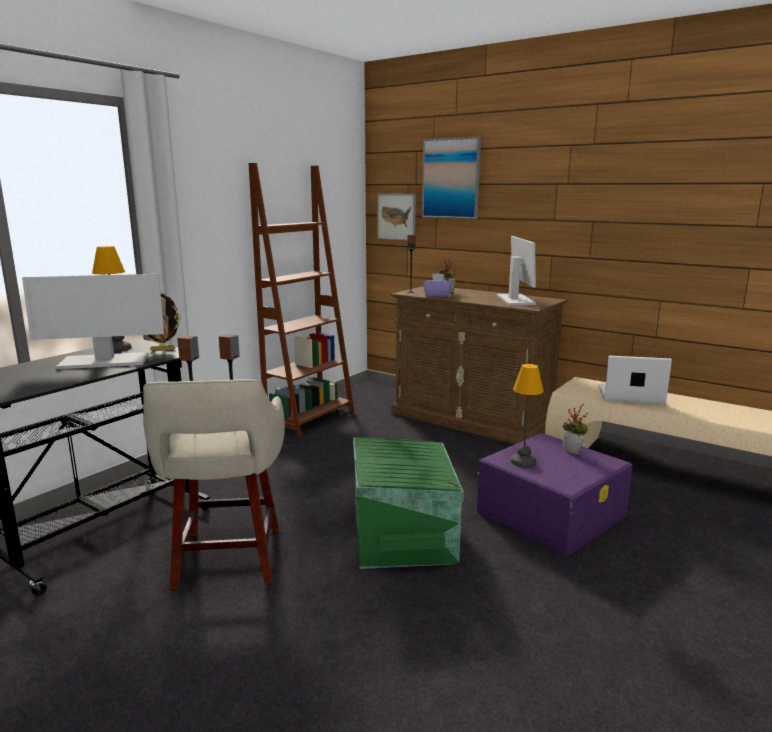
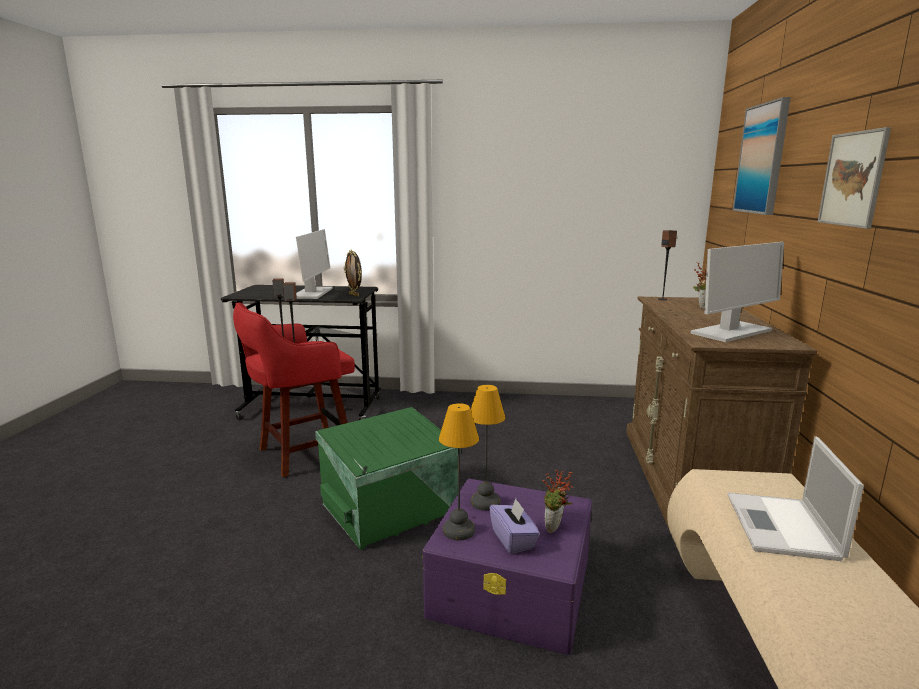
camera: 60 degrees right, 0 degrees up
(103, 362) = (312, 293): monitor -> monitor turned 135 degrees counterclockwise
(119, 348) = (347, 289): table lamp -> table lamp (459, 530)
(227, 561) = (302, 454): beige stool -> red stool
(310, 418) = (555, 405): brown bookcase -> none
(396, 216) = (723, 209): picture -> picture (853, 179)
(437, 295) = (671, 307): purple tissue box -> purple tissue box (513, 540)
(629, 396) = (783, 527): laptop -> laptop turned 150 degrees counterclockwise

